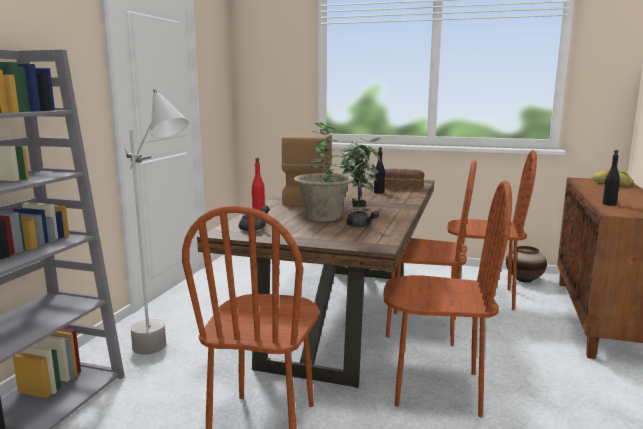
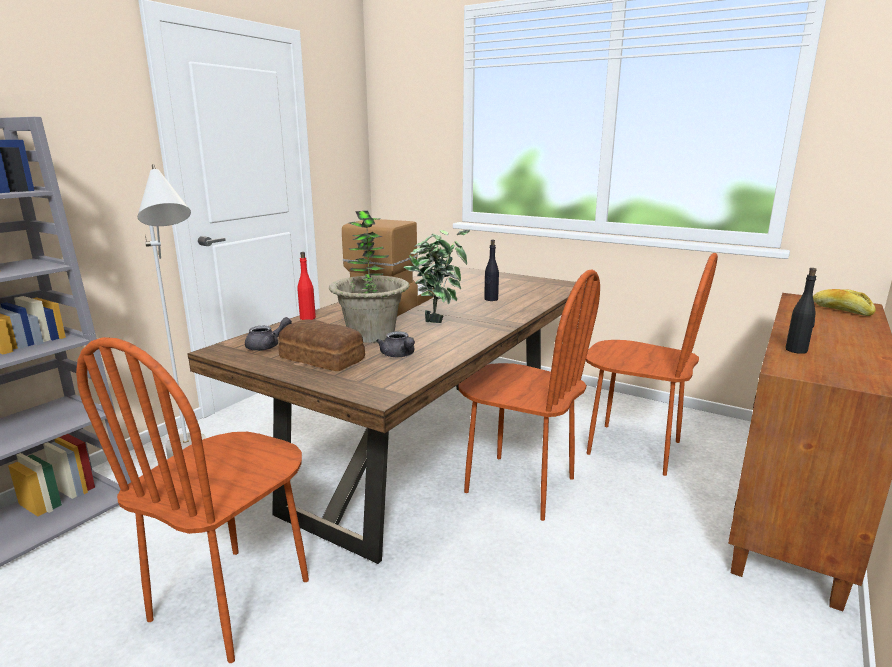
camera: 15 degrees right, 5 degrees up
(402, 187) = (531, 293): bread -> bread (322, 359)
(437, 389) = (478, 586): brown chair -> none
(524, 280) = (709, 429): vase -> none

